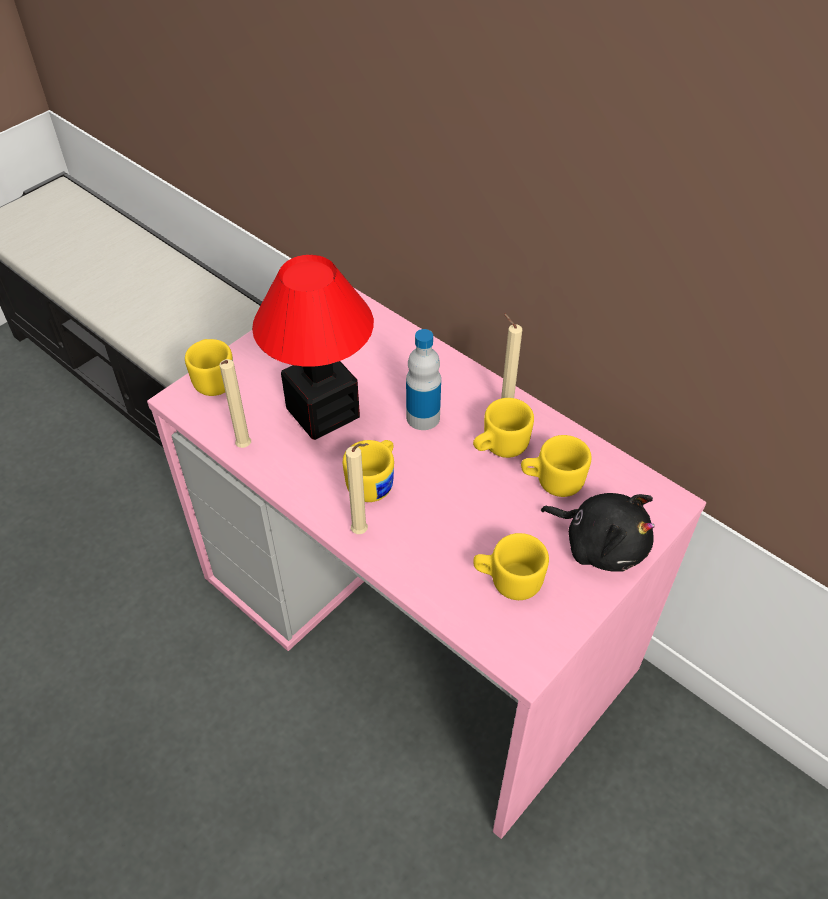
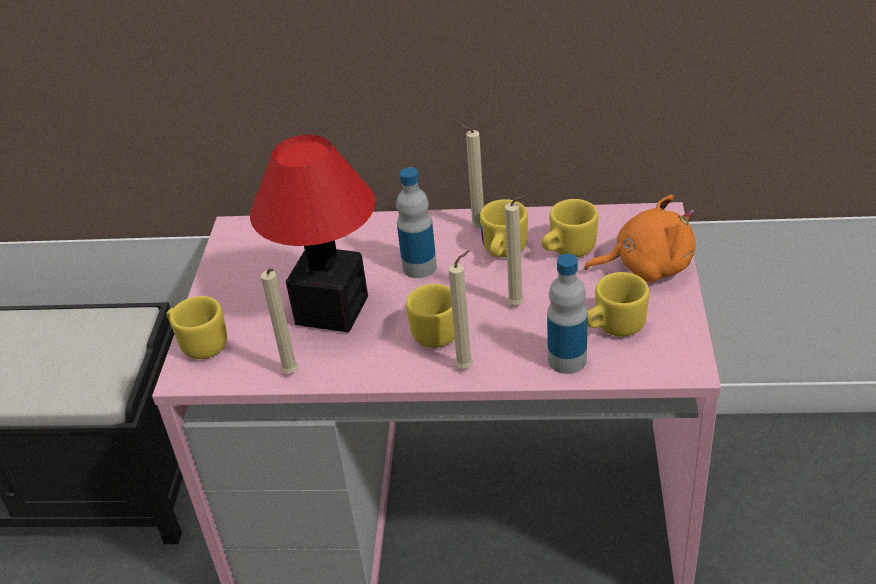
camera: 35 degrees left, 10 degrees down
(439, 583) = (567, 360): none -> bottle
(458, 505) = (518, 305): none -> beige candle
(600, 544) = (647, 266): black plush toy -> orange plush toy

